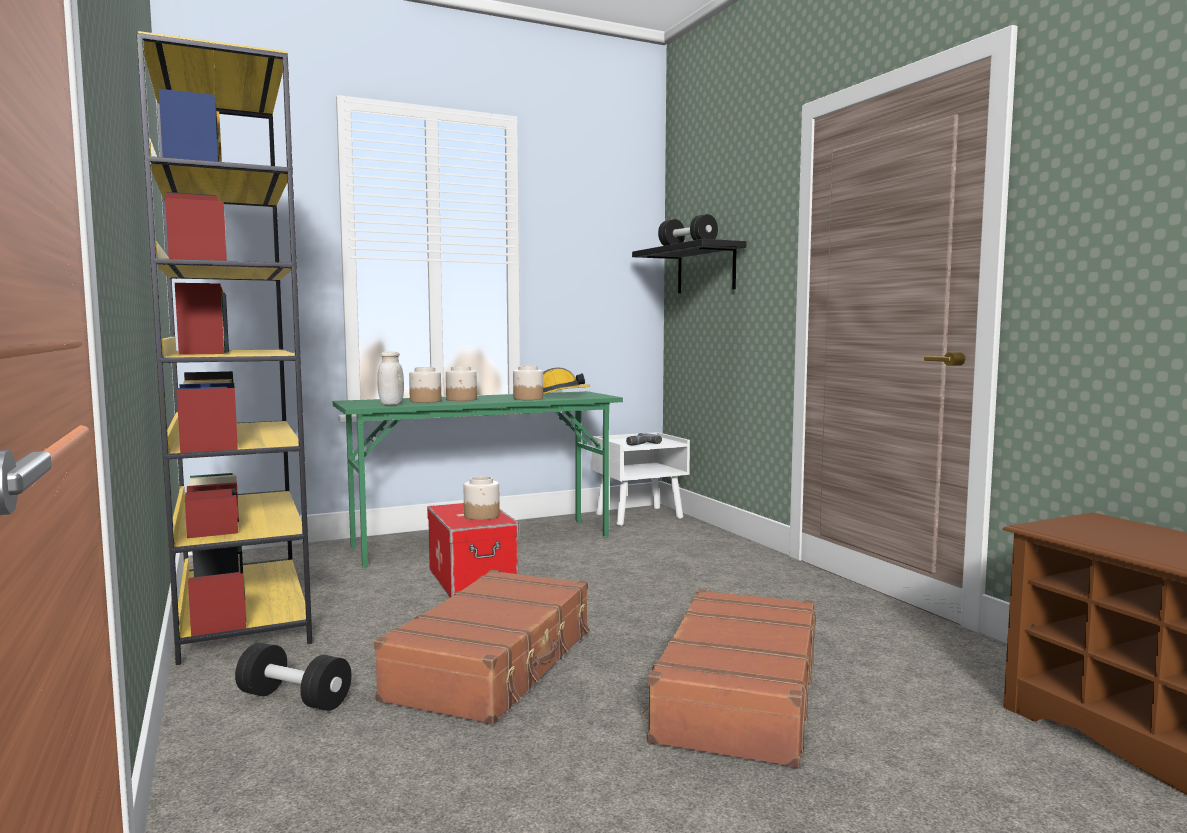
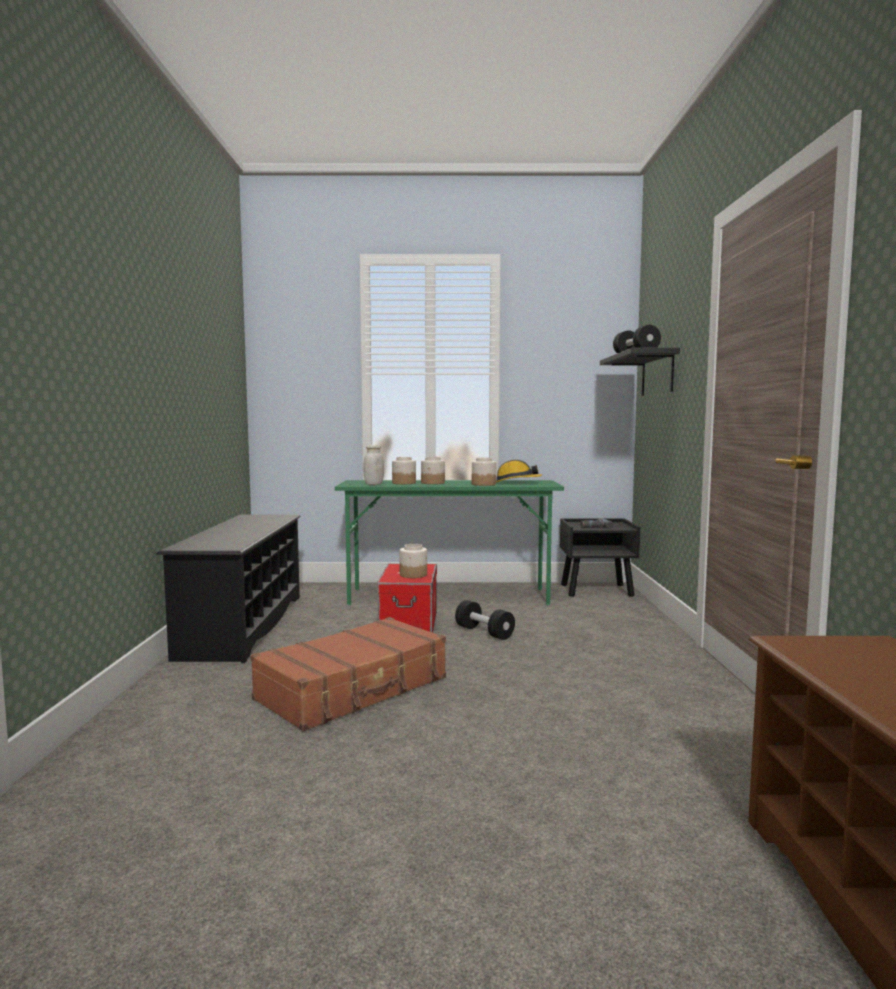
camera: 25 degrees right, 0 degrees up
(241, 613) = (243, 625): yellow bookcase -> black shoe rack
(294, 699) = (211, 687): black dumbbell -> black dumbbell (484, 632)
(639, 516) = (597, 590): white nightstand -> black nightstand
(737, 695) = (504, 751): brown suitcase -> none

